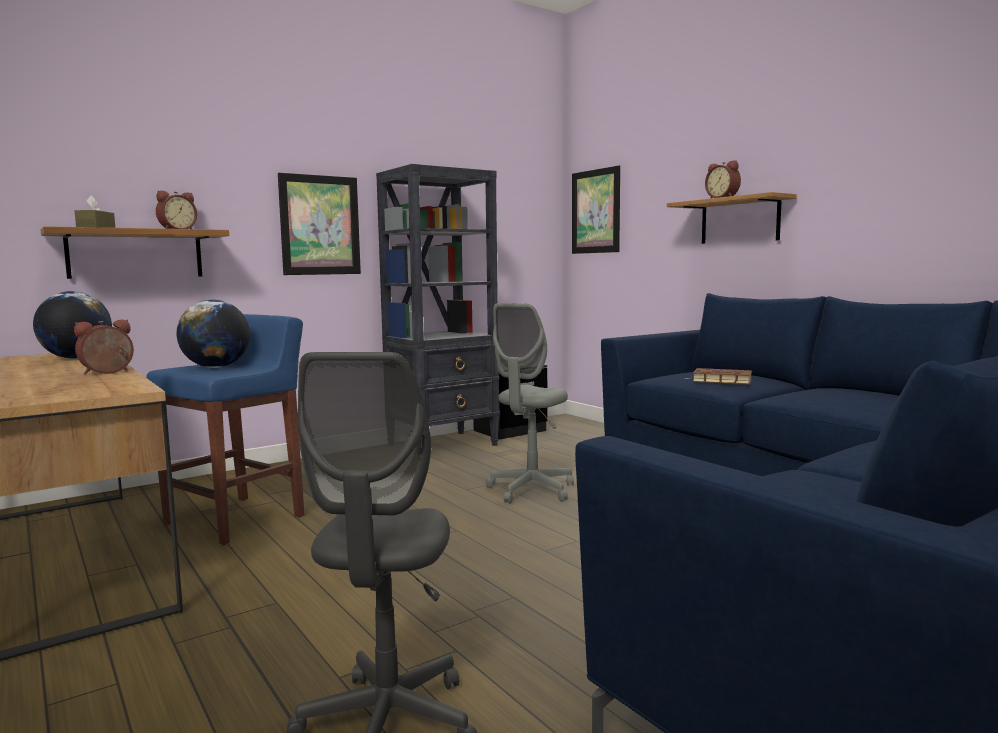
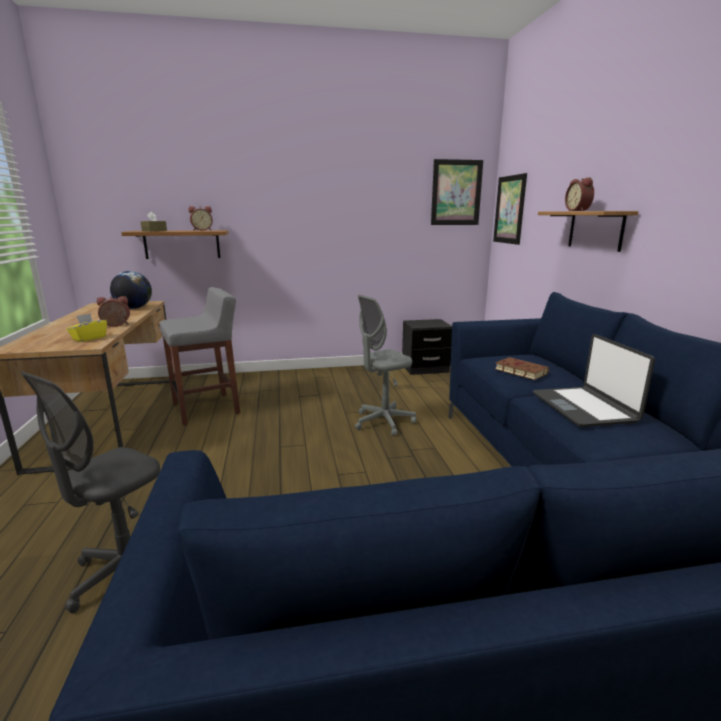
camera: 25 degrees right, 10 degrees up
(101, 385) = (89, 338): none -> yellow tissue box
(216, 367) = (190, 322): globe -> none
(237, 519) = (207, 408): blue stool -> grey stool
(320, 225) = (295, 224): picture -> picture (456, 193)
(443, 445) = (370, 373): black bookcase -> none
(834, 395) = (584, 407): none -> laptop

